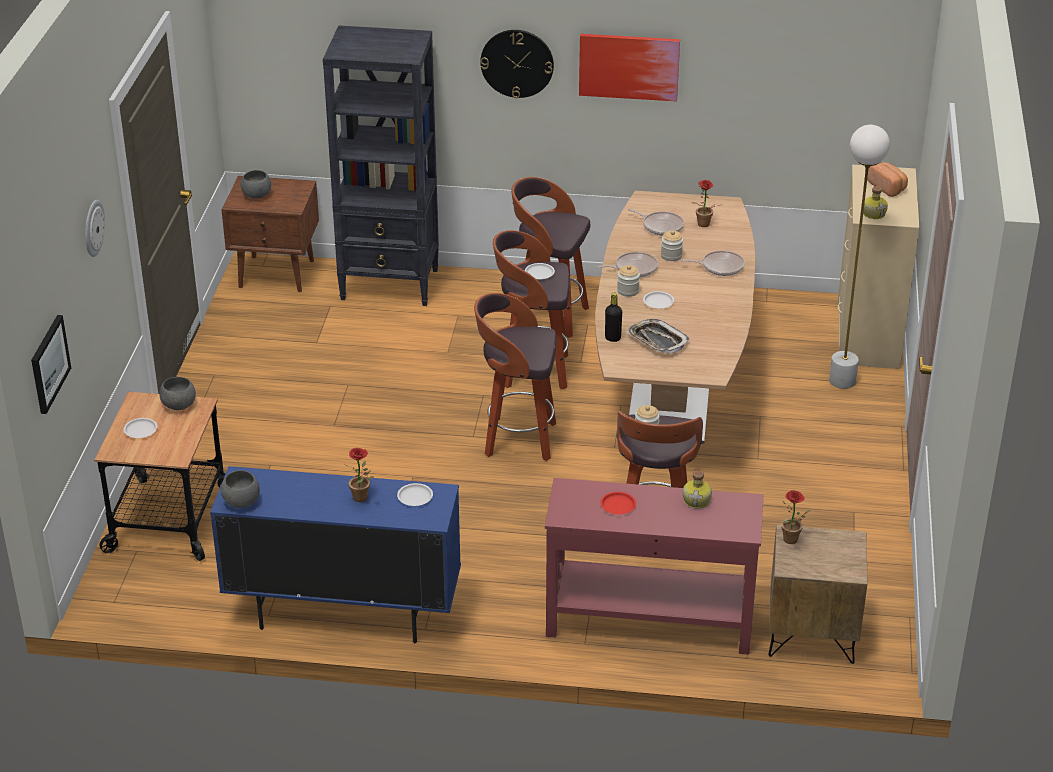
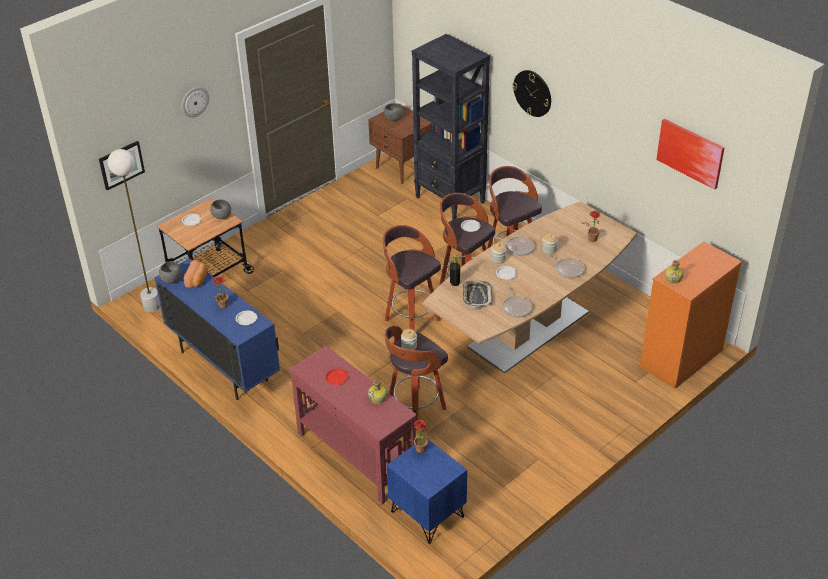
camera: 40 degrees right, 5 degrees up
(629, 66) = (590, 120): picture -> picture (690, 153)
(661, 226) = (566, 229): frying pan -> frying pan (516, 307)
(811, 636) = (426, 514): brown nightstand -> blue nightstand
(842, 381) = (629, 378): white floor lamp -> white floor lamp (151, 306)
(868, 336) = (681, 358): beige dresser -> orange dresser
(887, 187) = (706, 265): bread -> bread (197, 280)

